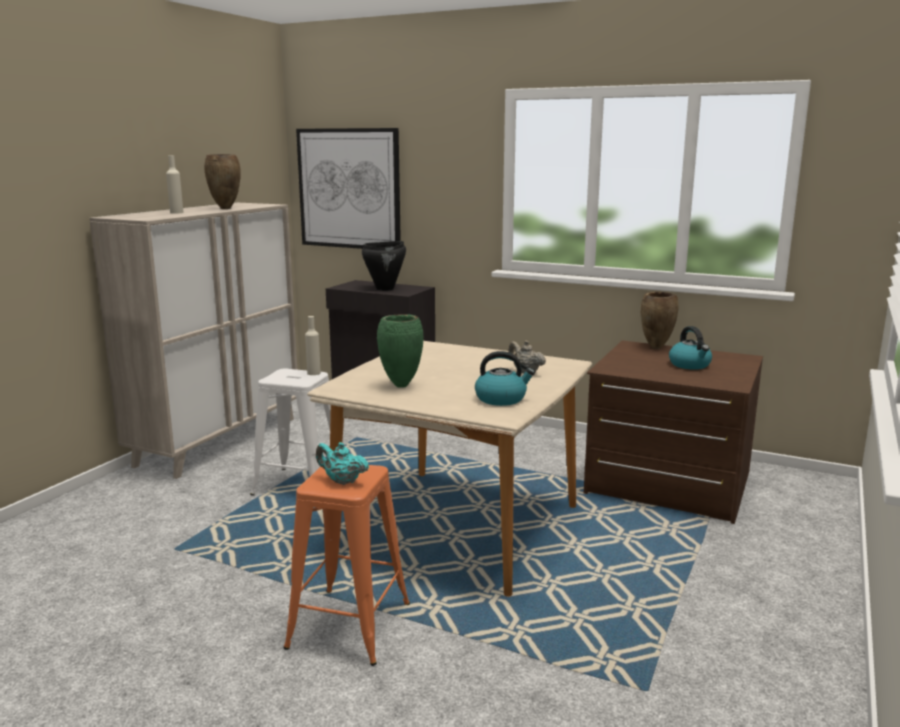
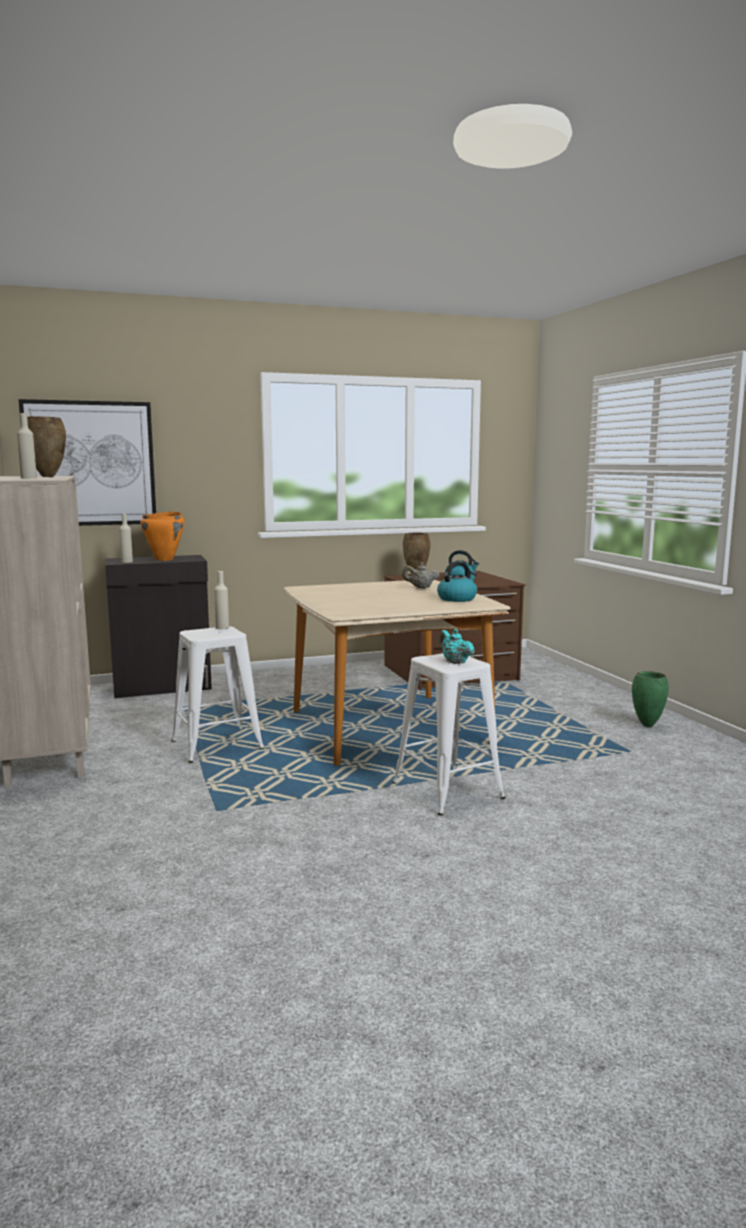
camera: 45 degrees left, 5 degrees down
(342, 481) = (455, 662): turquoise teapot -> turquoise teapot turned 75 degrees clockwise
(349, 625) = (447, 790): orange stool -> white stool
(350, 287) = (127, 562): none -> beige bottle
(385, 289) = (165, 559): black cooking pot -> orange cooking pot
(400, 385) = (377, 605): green vase -> green vase (646, 725)

